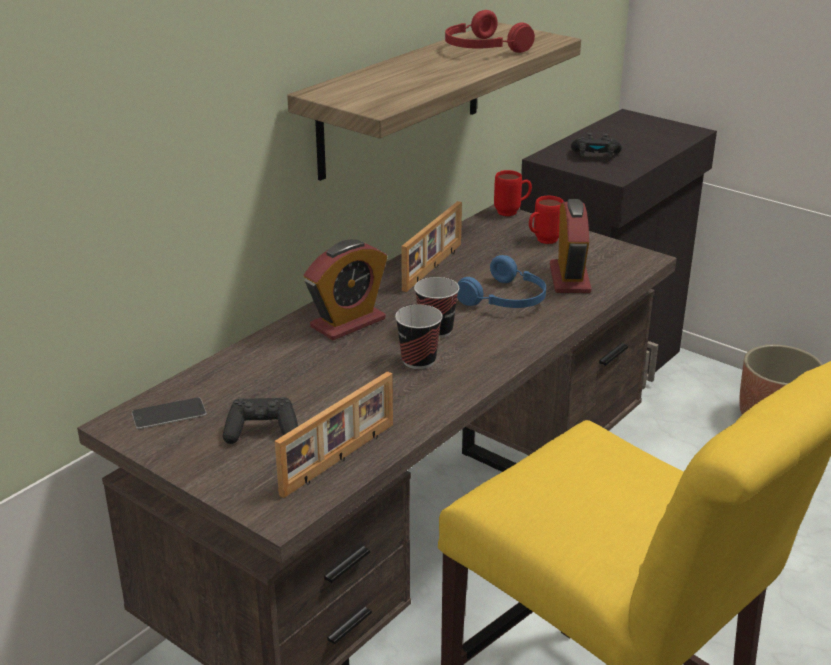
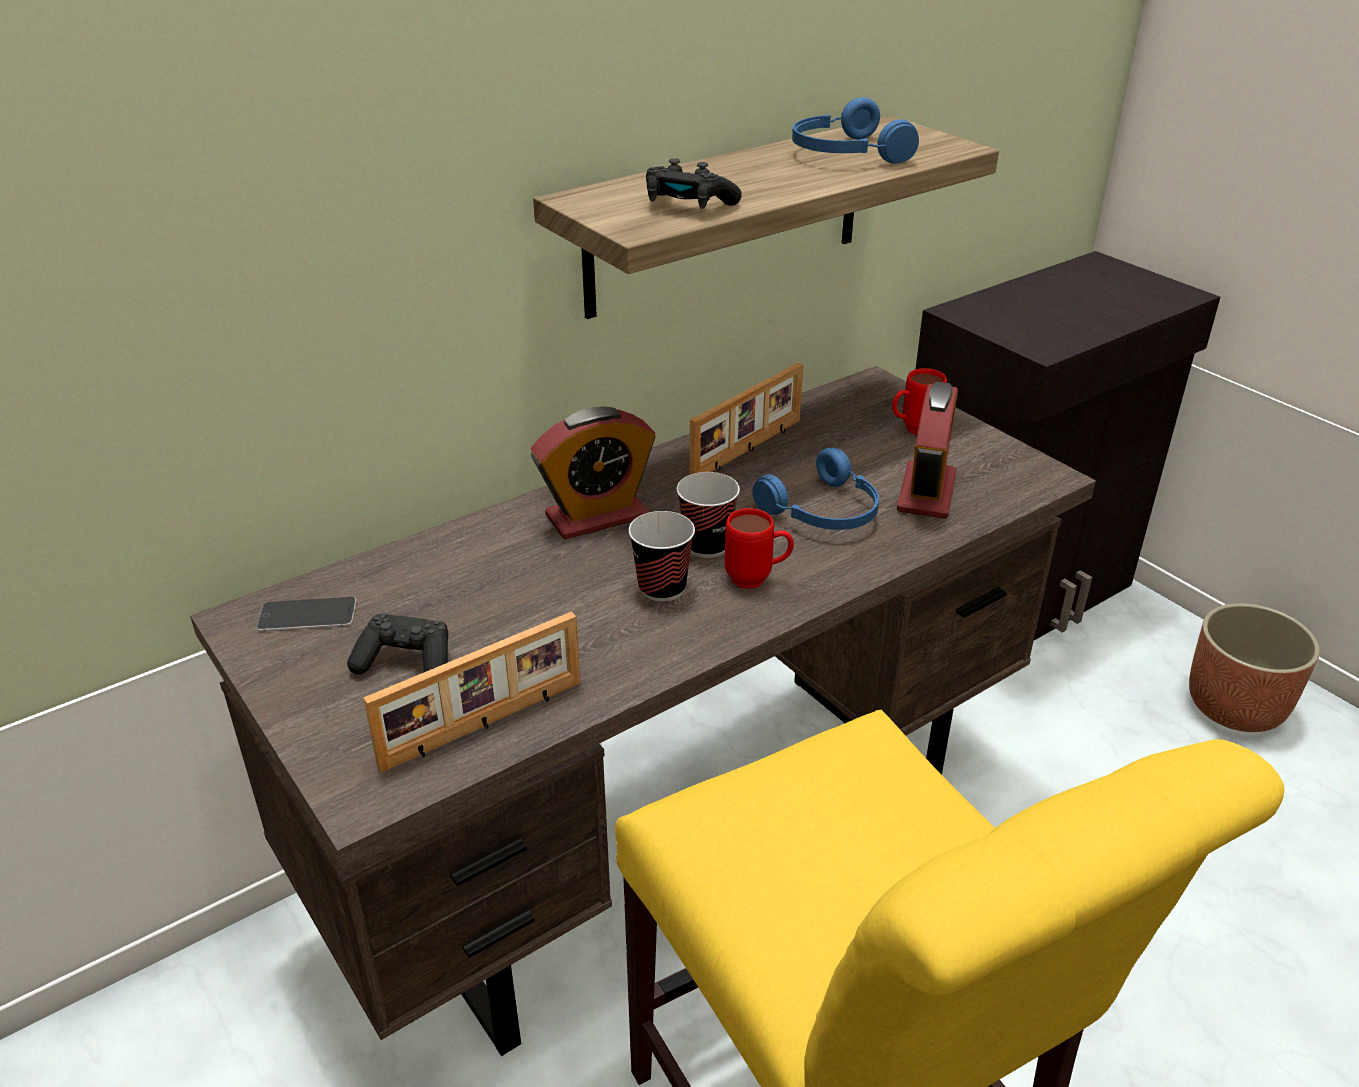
camera: 15 degrees right, 5 degrees up
(482, 49) = (845, 153): red headphones -> blue headphones
(512, 212) = (890, 382): red mug -> red mug (757, 579)
(595, 156) = (1027, 316): black game controller -> black game controller (688, 206)

